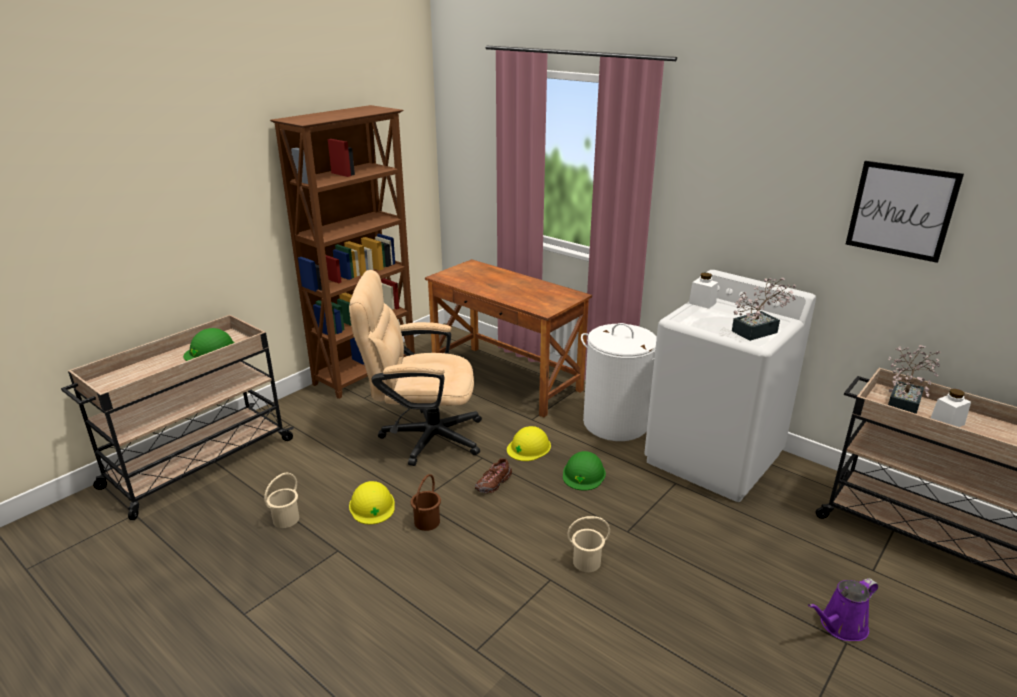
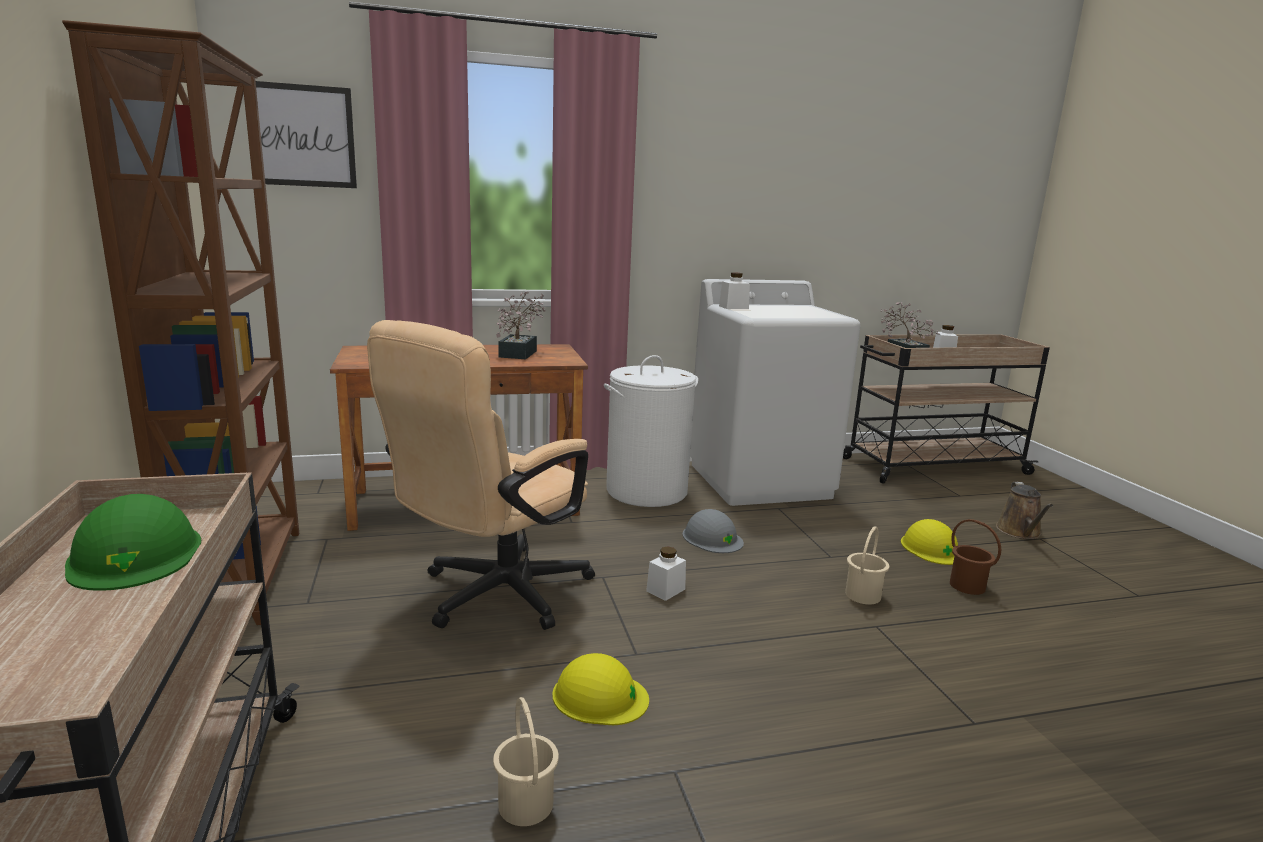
camera: 55 degrees left, 10 degrees down
(427, 522) = (690, 664): brown bucket -> brown bucket (967, 585)
(494, 484) = (665, 590): brown shoe -> white jar
(529, 447) = (623, 544): yellow hard hat -> yellow hard hat (931, 548)
(584, 474) = (712, 538): green hard hat -> grey hard hat
(758, 331) = (817, 312): potted plant -> potted plant (520, 353)
(840, 626) = (1020, 532): purple watering can -> brown watering can
(901, 210) = (860, 188): picture -> picture (303, 136)

